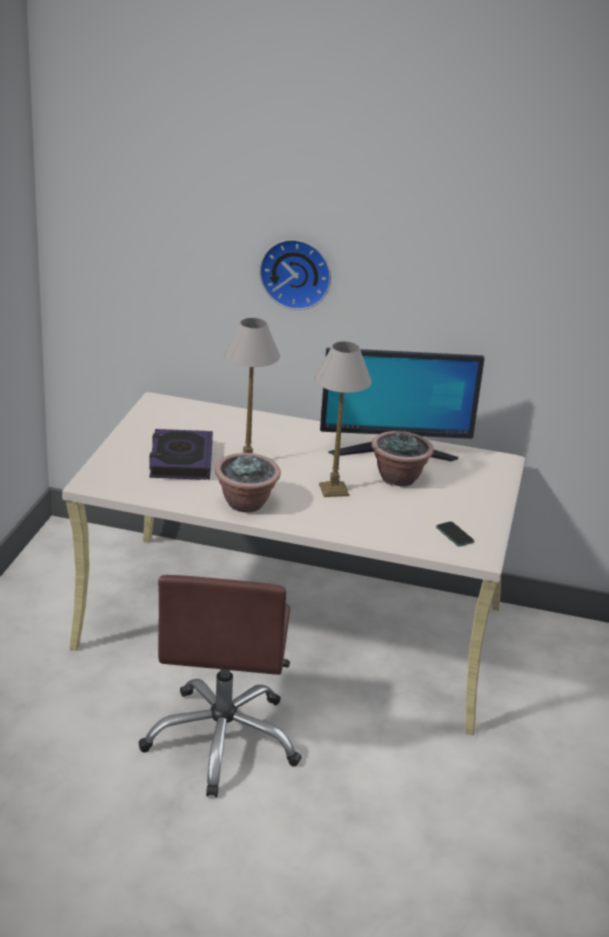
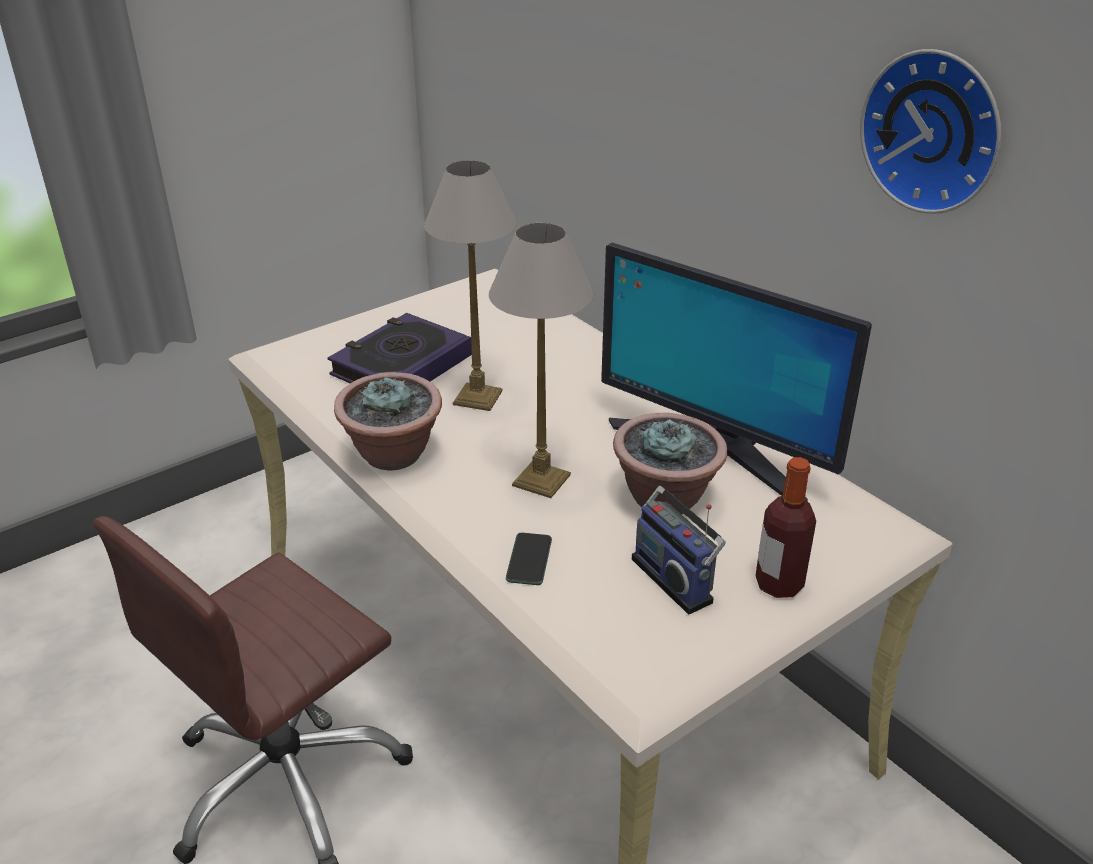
camera: 40 degrees right, 5 degrees up
(296, 272) = (654, 117): wall clock -> wall clock (935, 130)
(443, 507) = (675, 578): none -> radio
(454, 535) = (632, 637): phone -> phone (529, 560)
(484, 495) = (779, 584): none -> bottle

